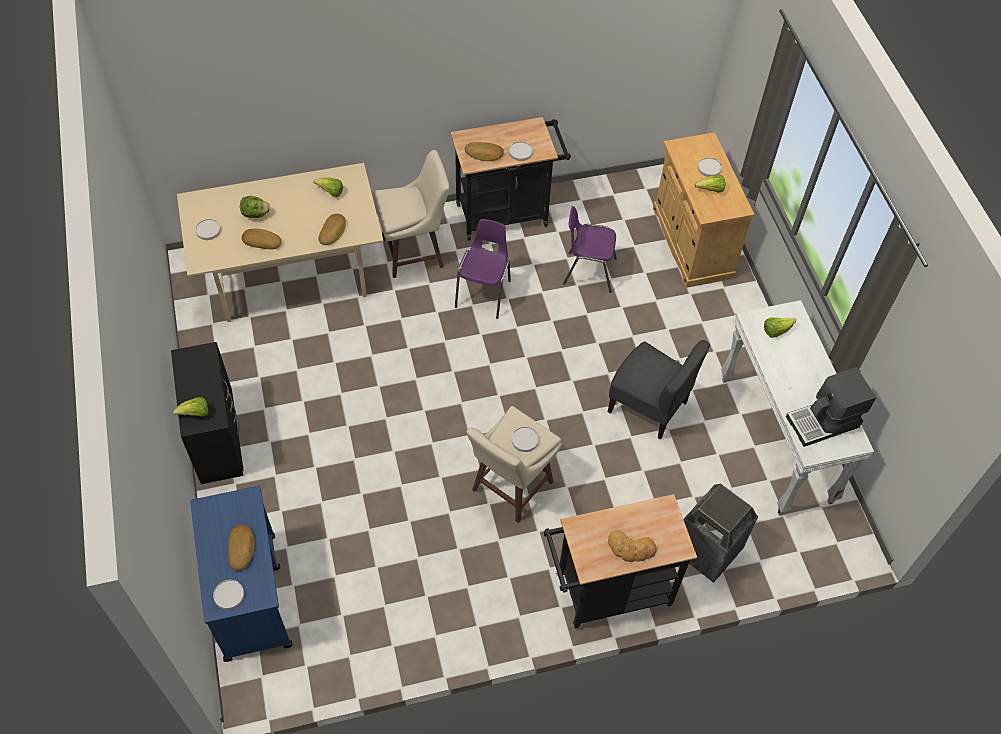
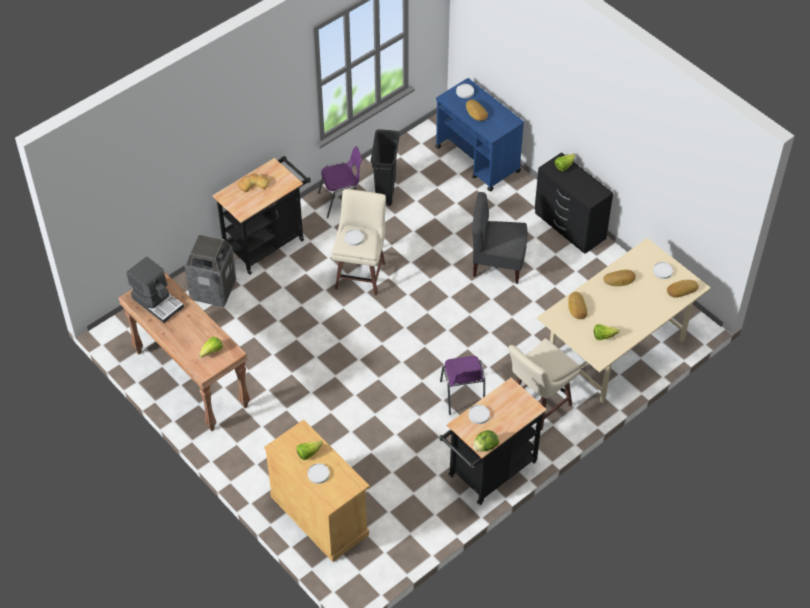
camera: 155 degrees right, 5 degrees down
(255, 214) = (641, 296): lettuce -> lettuce (485, 447)
(407, 601) = (385, 192): none -> black trash can
(484, 154) = (506, 400): bread -> bread (681, 289)
(588, 271) = (393, 450): purple chair -> purple chair (342, 201)
(648, 406) = (293, 364): grey chair -> grey chair (497, 264)
(776, 440) = (190, 379): white console table -> brown console table
(823, 422) = (157, 302): coffee machine -> coffee machine turned 90 degrees clockwise

